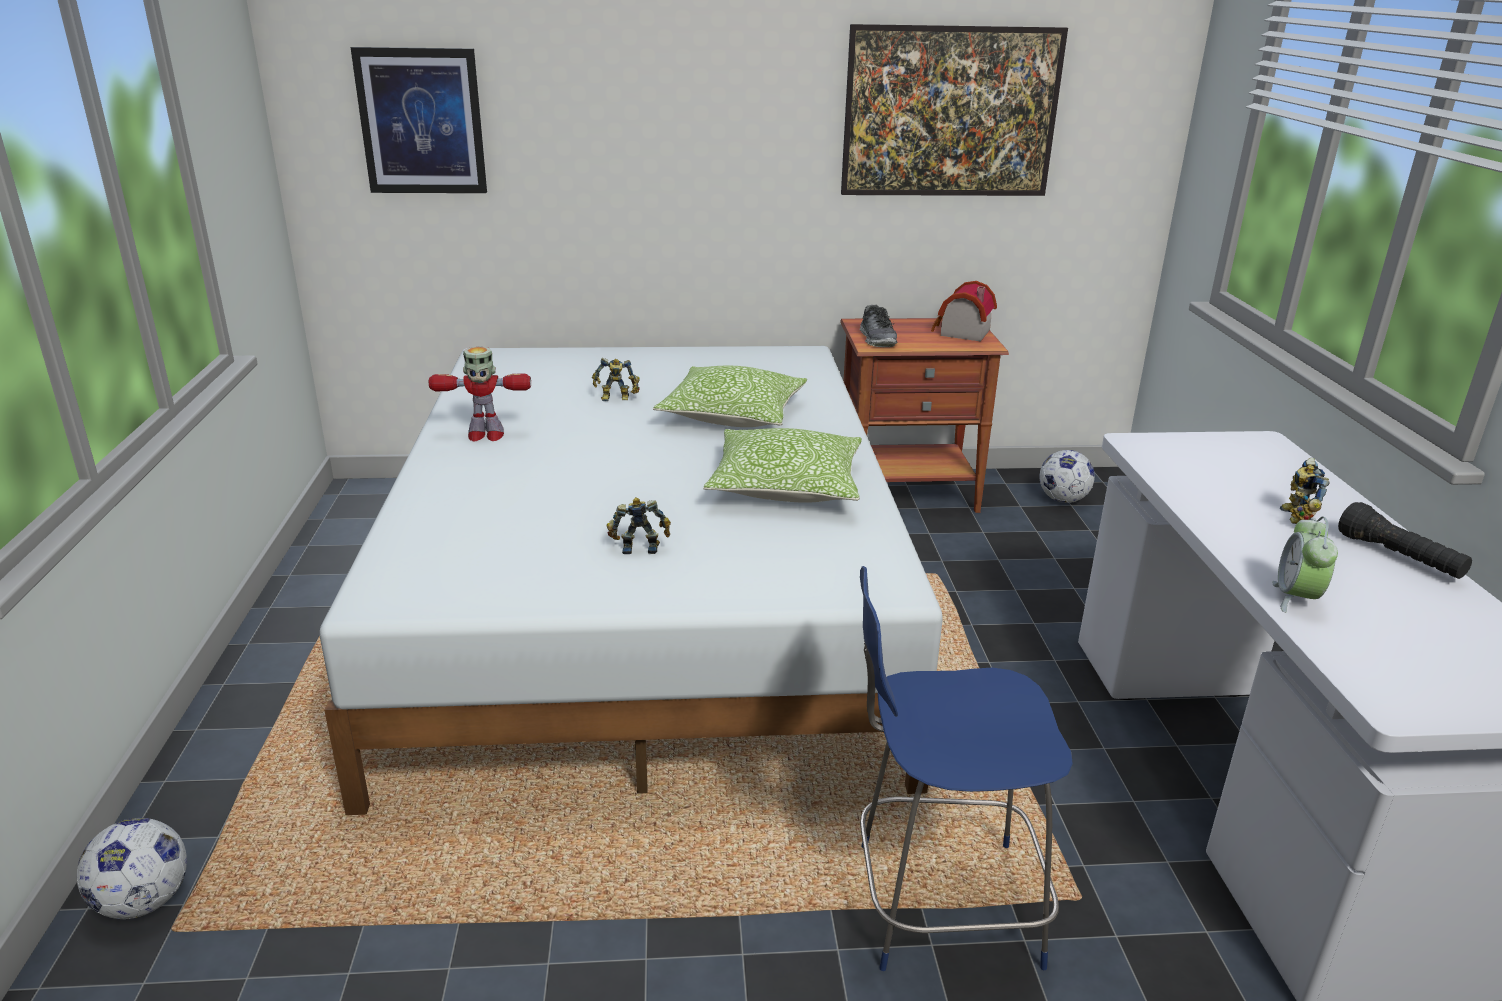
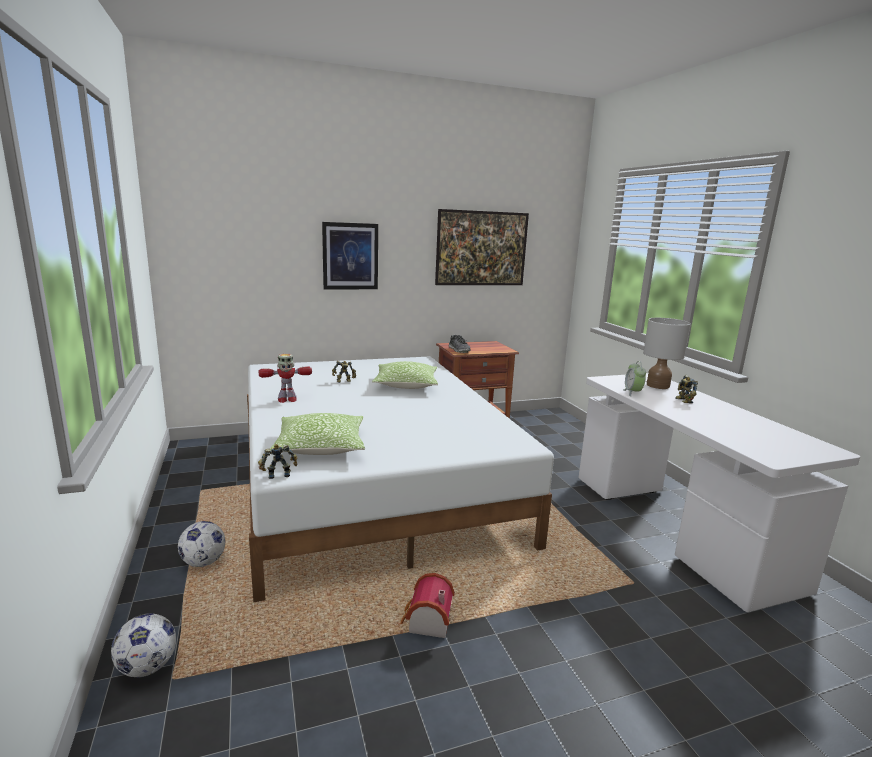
camera: 15 degrees left, 10 degrees down
(421, 121) = (231, 249): picture -> picture (350, 256)
(639, 547) = (398, 439): toy robot -> toy robot (278, 474)
(786, 486) = (451, 411): pillow -> pillow (321, 447)
(939, 904) = (575, 595): blue chair -> none
(961, 332) = (493, 346): toy house -> toy house (426, 622)
(1063, 500) = (541, 422): football -> football (204, 562)
(1264, 470) = (658, 386): none -> grey table lamp
(1296, 599) = (706, 427): alarm clock -> alarm clock (632, 393)
(1399, 558) = (731, 411): black flashlight -> none

